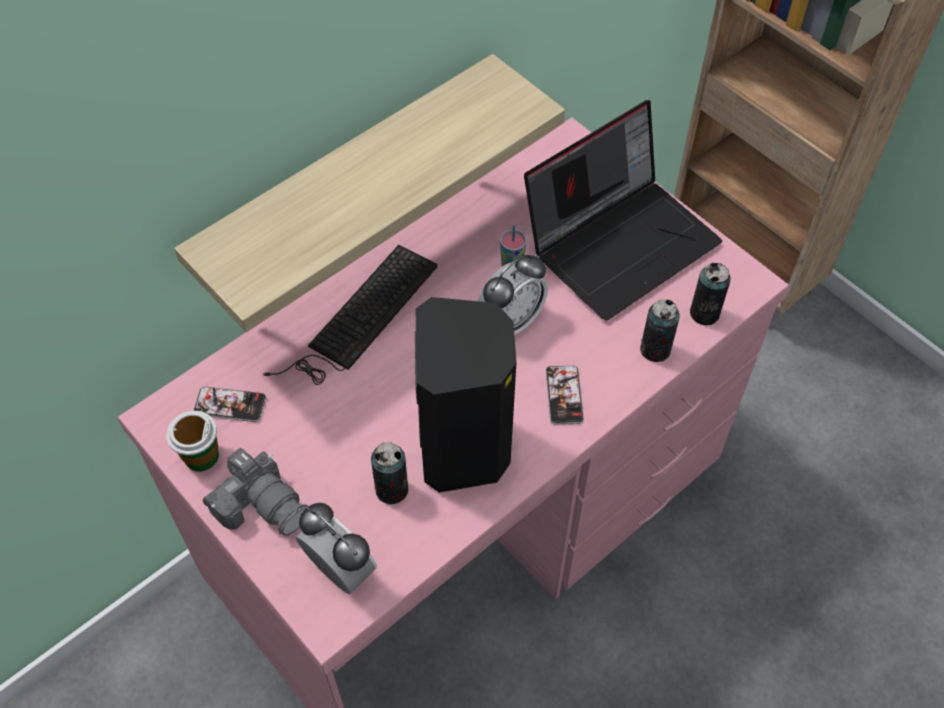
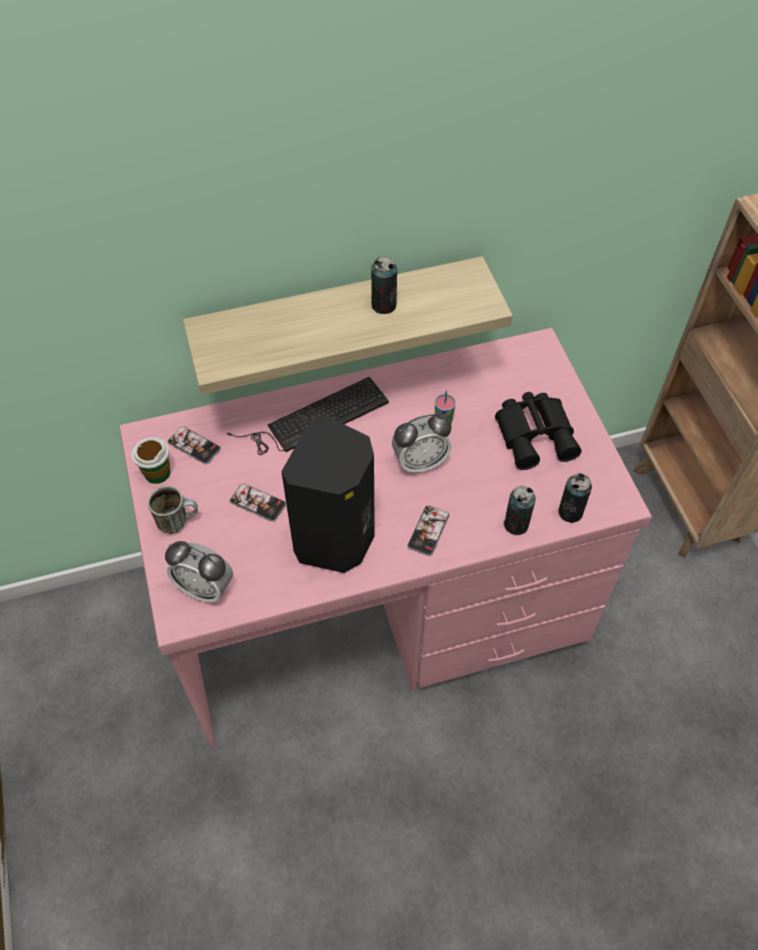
camera: 25 degrees right, 0 degrees up
(261, 504) = (178, 521): camera -> mug
(340, 570) = (205, 588): alarm clock -> alarm clock turned 135 degrees clockwise
(348, 442) = (258, 503): none -> phone
(391, 490) = (269, 548): can -> can (383, 305)
(621, 241) = (536, 434): laptop -> black binoculars

